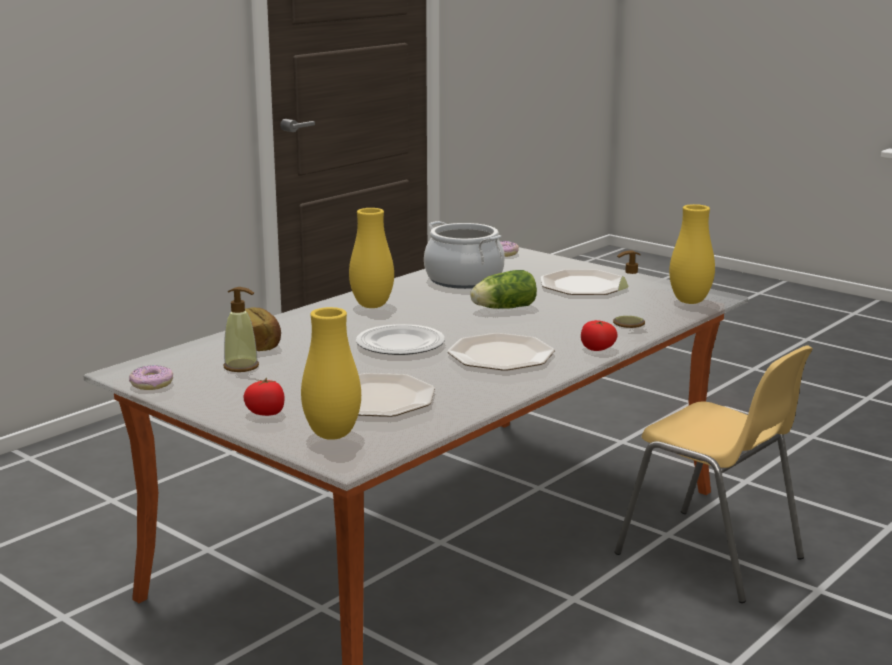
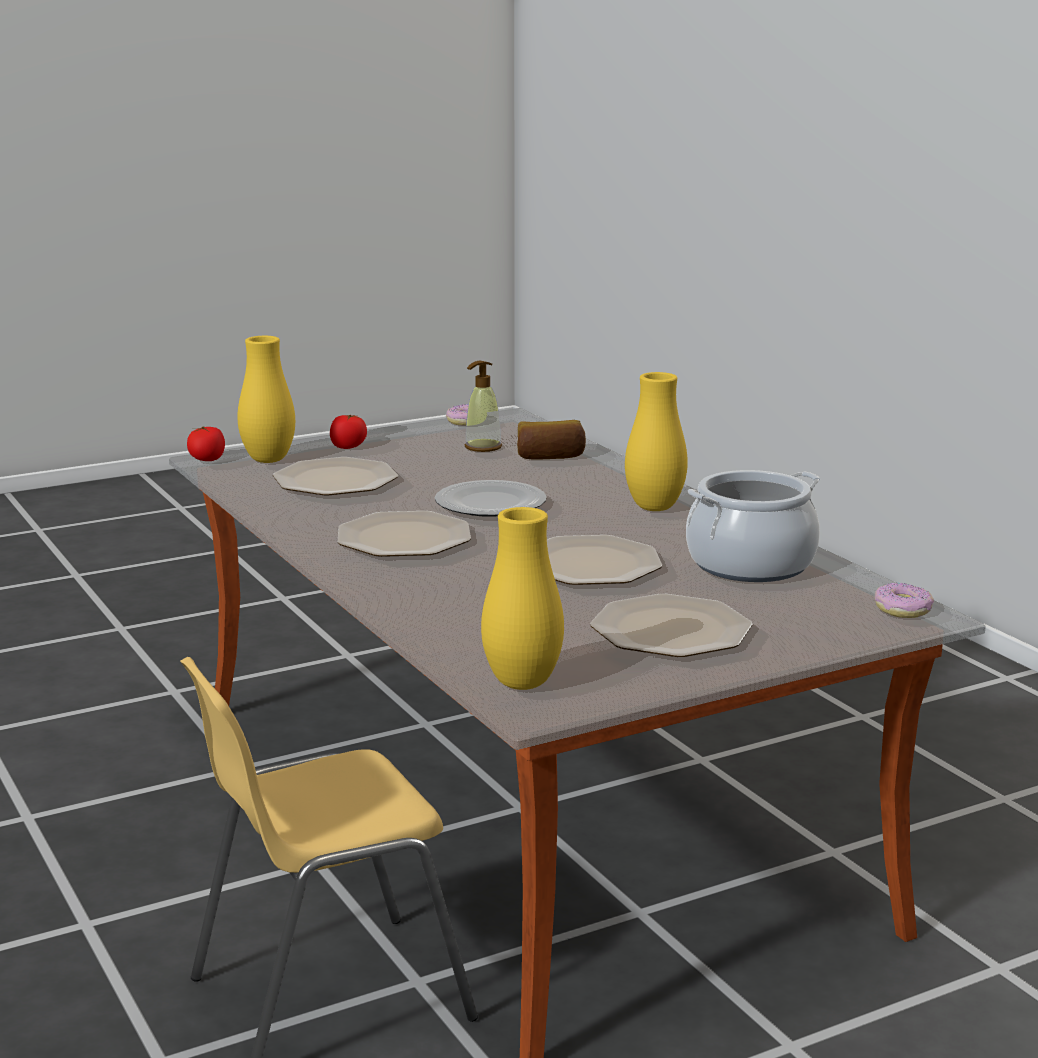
camera: 110 degrees right, 0 degrees up
(502, 308) = (589, 565): lettuce -> plate
(598, 349) = (369, 584): tomato -> tomato (207, 460)
(628, 323) = (454, 620): soap dispenser -> none

